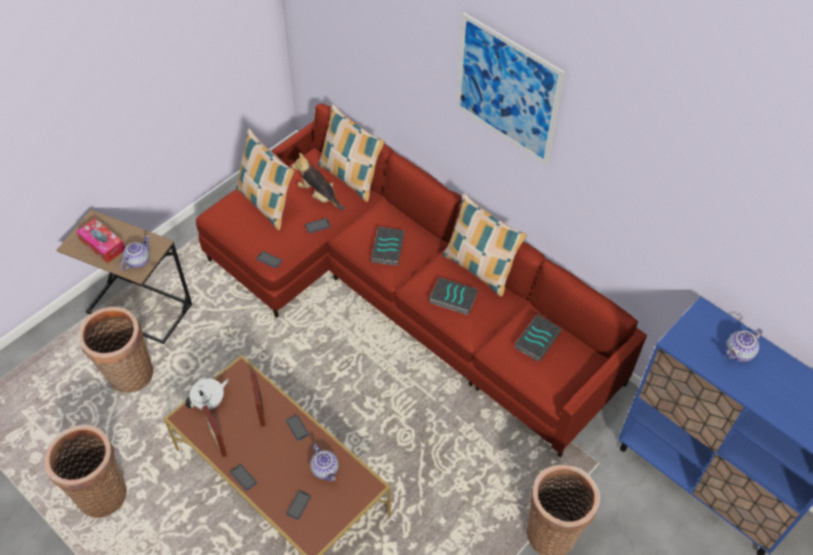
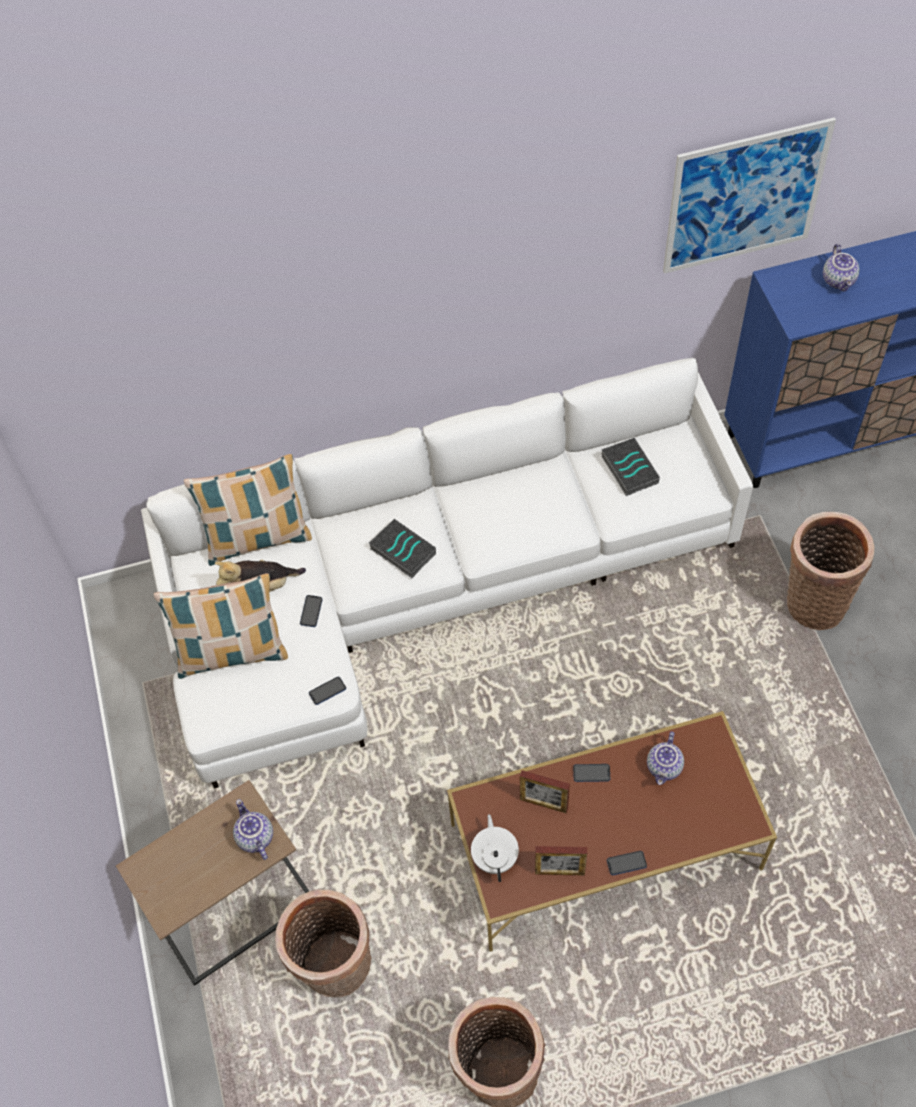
camera: 55 degrees left, 5 degrees up
(102, 245) = (194, 873): tissue box -> none
(298, 505) = (696, 818): phone -> none
(326, 469) = (665, 767): teapot -> teapot turned 105 degrees clockwise
(405, 295) = (426, 587): red sofa -> white sofa
(452, 298) = (523, 521): book -> none
(479, 268) = (496, 473): pillow -> none
(507, 90) = (435, 258): picture -> picture (745, 197)

